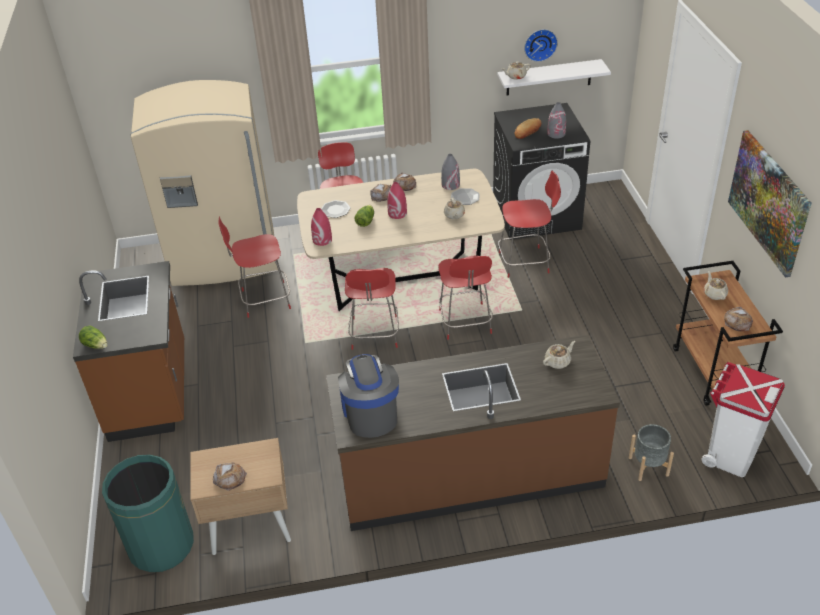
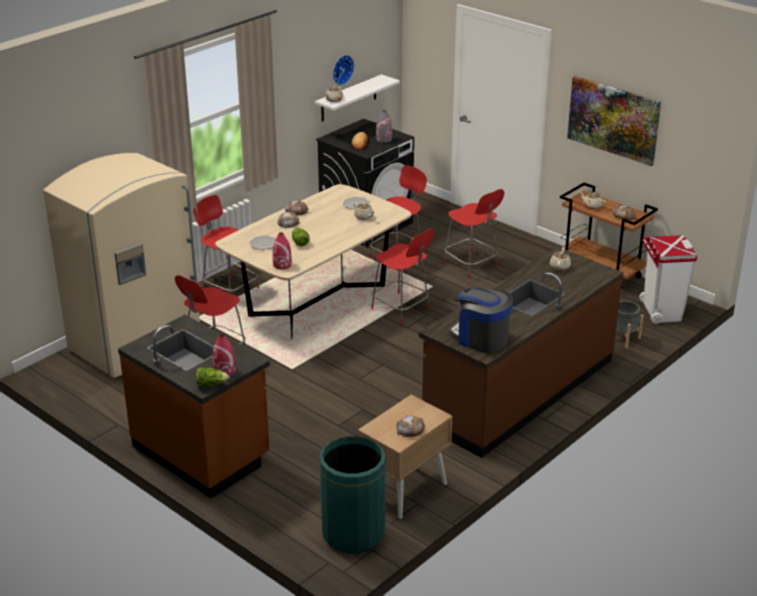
camera: 40 degrees left, 10 degrees down
(374, 334) = (341, 342): red chair -> red chair (471, 265)
(397, 213) = (318, 230): red vase -> red vase (224, 371)
(450, 185) = (333, 200): grey vase -> none

